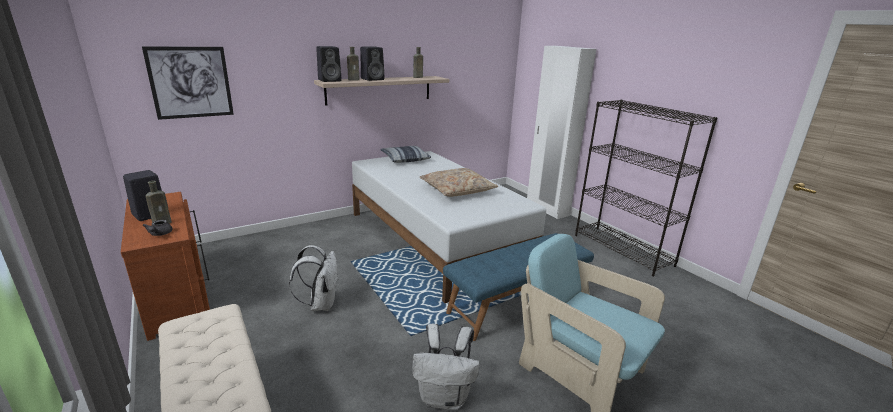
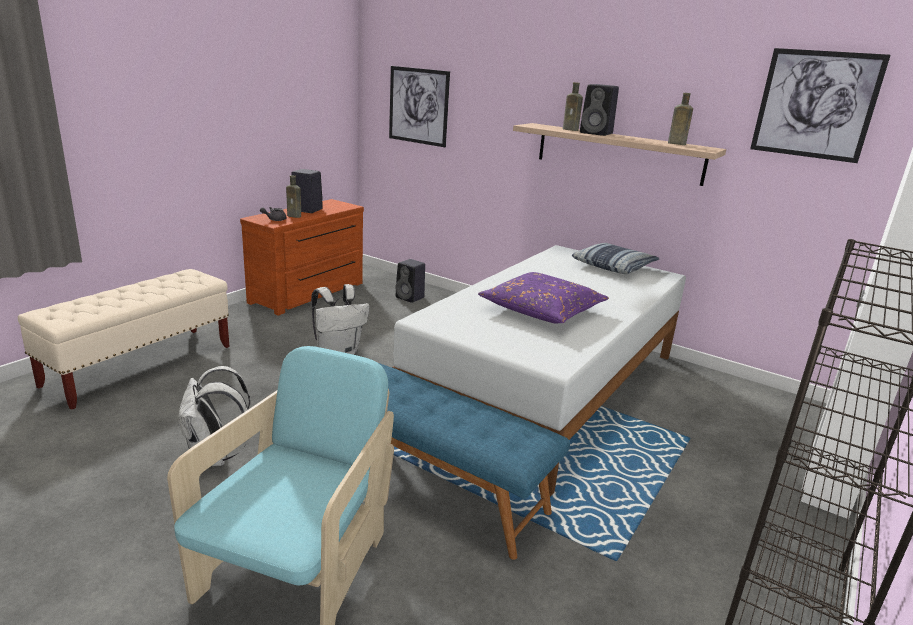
camera: 65 degrees right, 0 degrees up
(330, 80) = (541, 125): black speaker -> black speaker (410, 298)
(457, 190) = (542, 310): beige pillow -> purple pillow
(468, 47) = (815, 105): none -> picture

